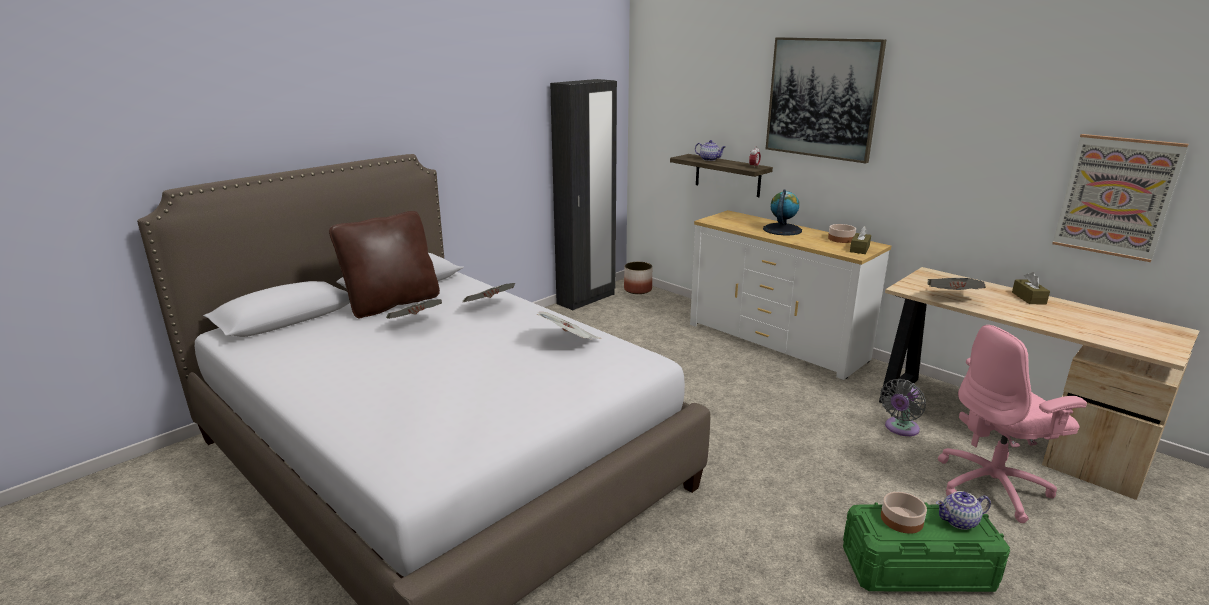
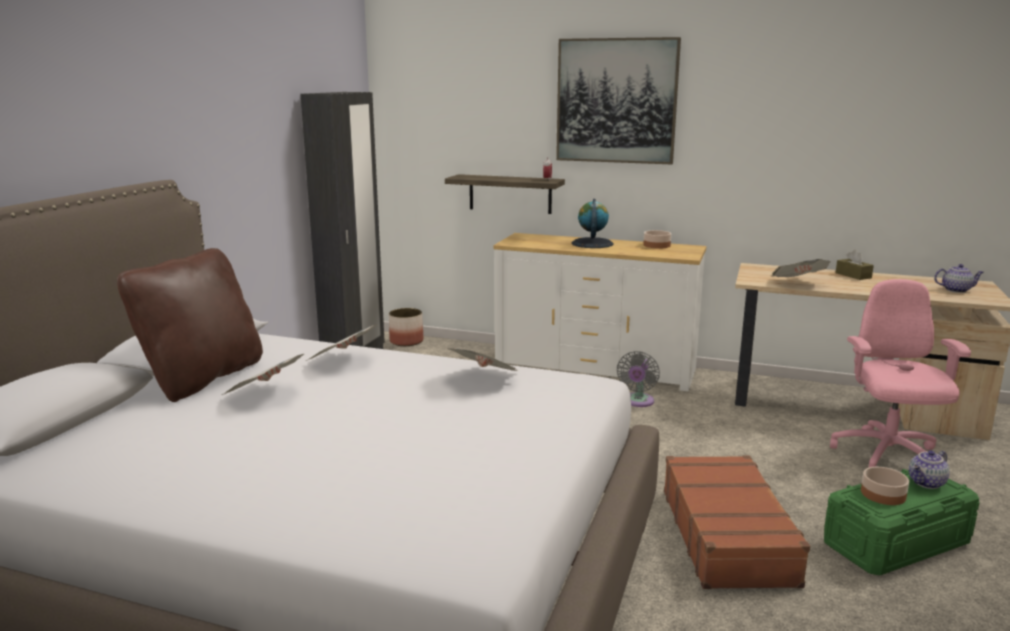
camera: 25 degrees left, 5 degrees down
(710, 159) = (491, 177): teapot -> teapot (956, 290)
(761, 516) = (728, 536): none -> brown suitcase
(859, 249) = (684, 251): brown tissue box -> none
(900, 429) = (773, 424): grey fan -> grey fan (637, 402)
(993, 487) = (887, 456): pink office chair -> pink office chair turned 135 degrees clockwise
(1116, 197) = (910, 172): picture -> none

